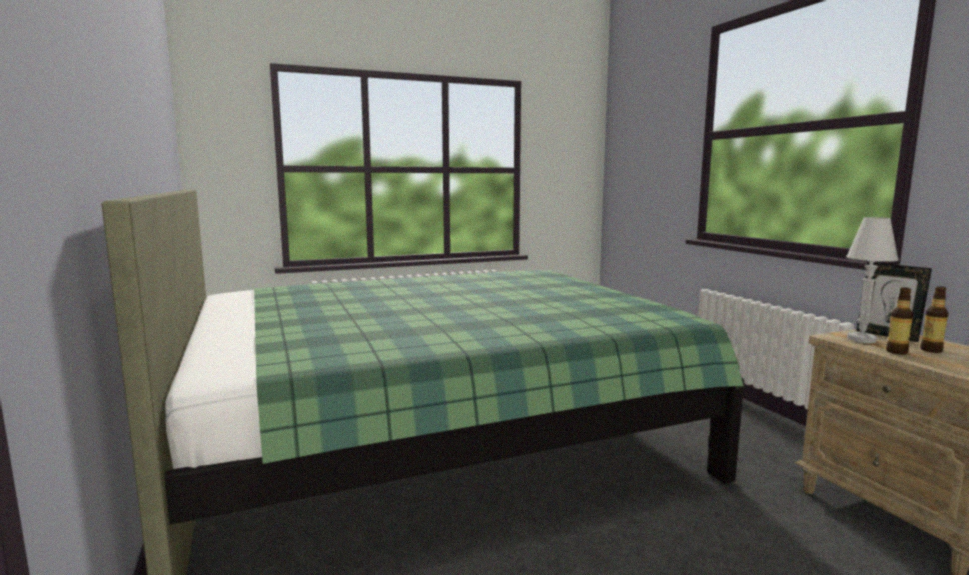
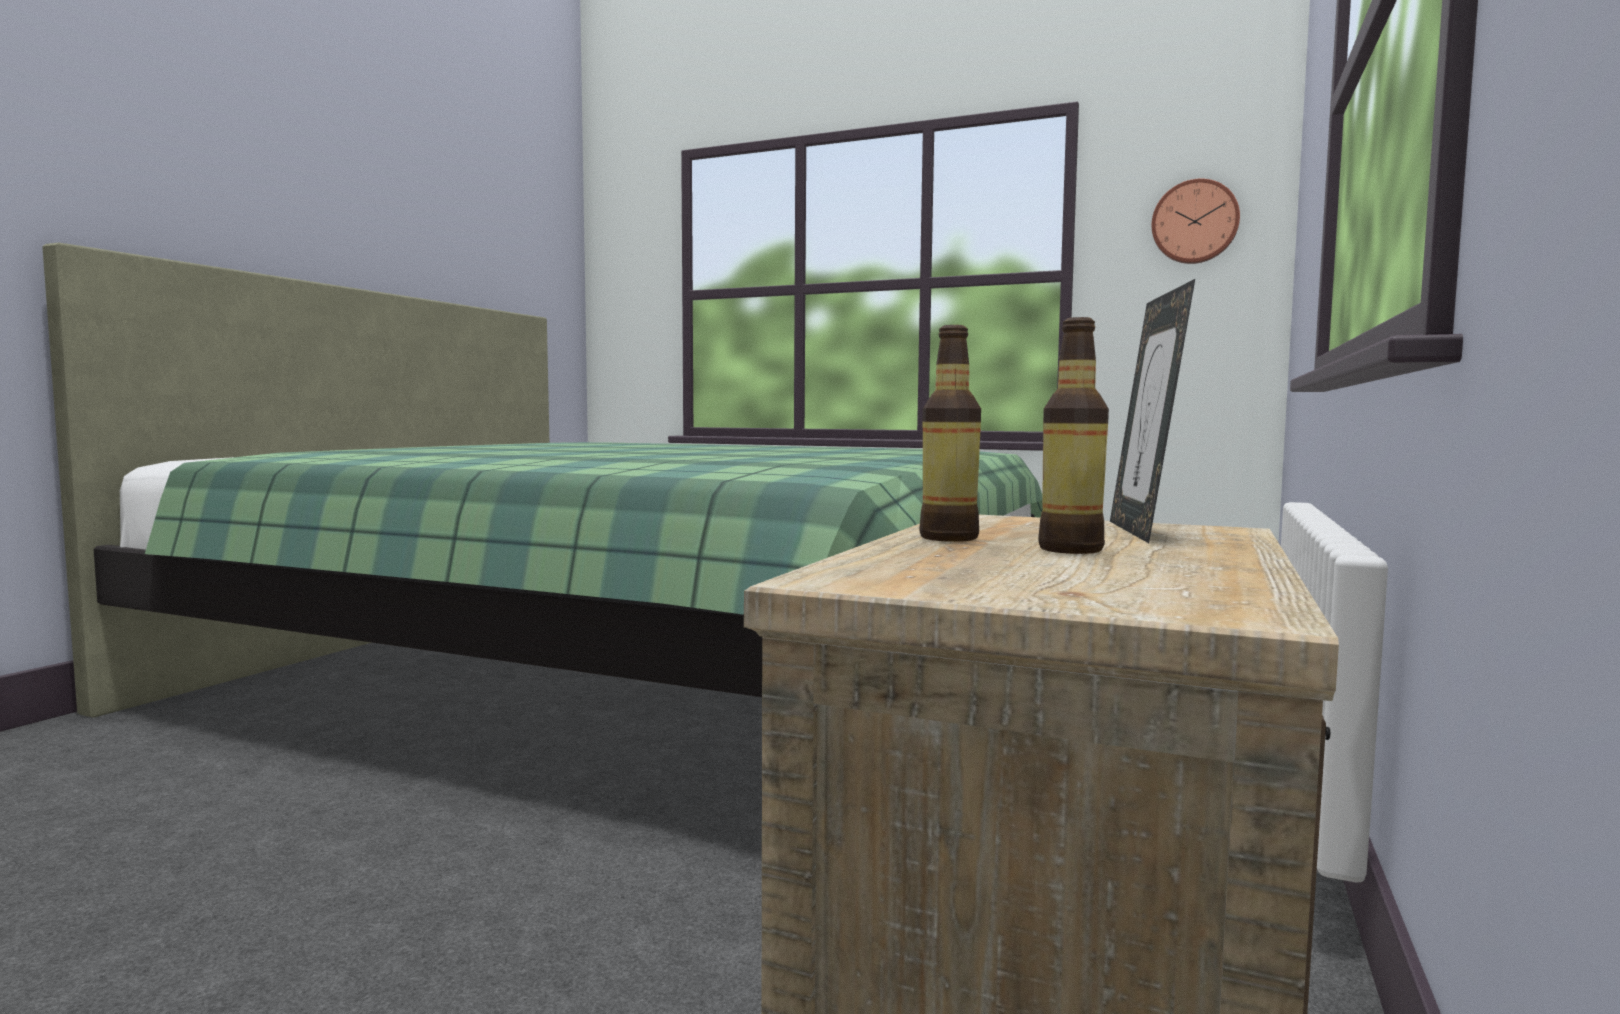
camera: 45 degrees right, 5 degrees down
(569, 149) = (1195, 222): none -> wall clock
(861, 339) = (1013, 525): white table lamp -> none

